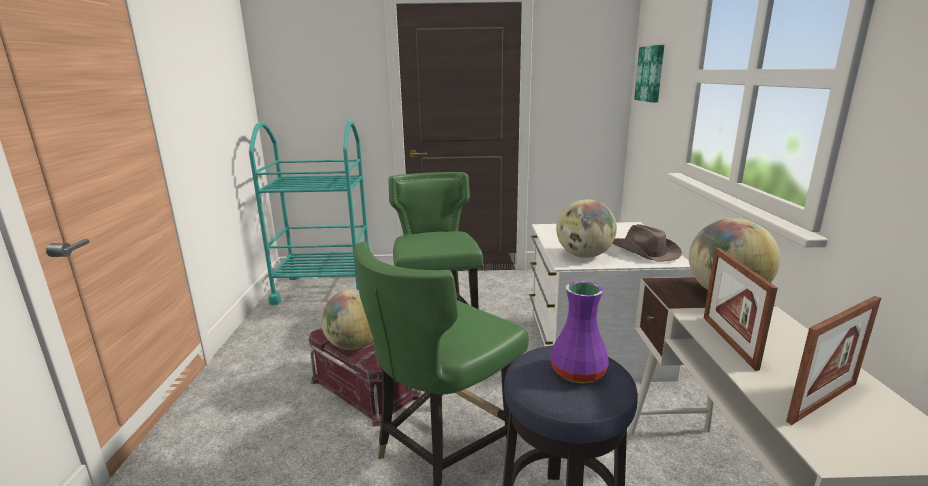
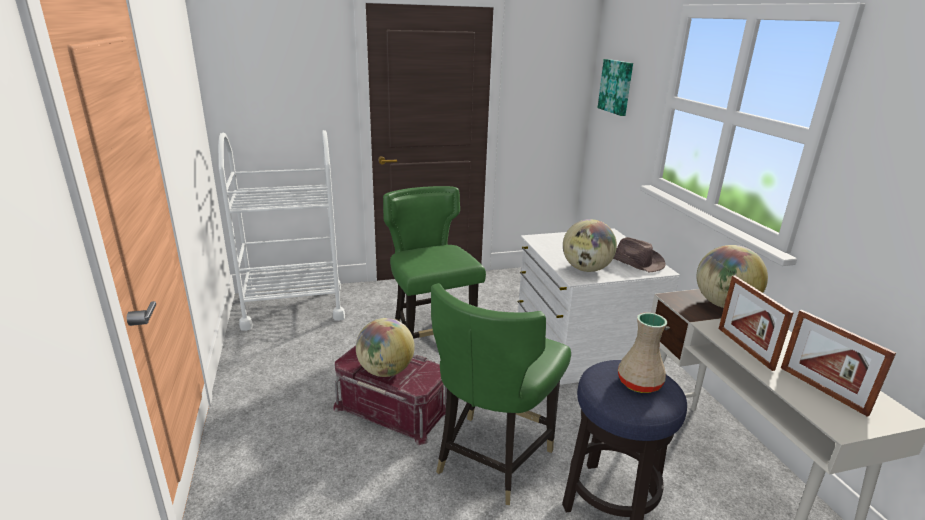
camera: 15 degrees left, 5 degrees up
(325, 289) = (294, 307): turquoise cart -> white cart
(576, 371) = (638, 383): purple vase -> beige vase
(822, 401) = (822, 390): picture frame -> picture frame turned 105 degrees clockwise

